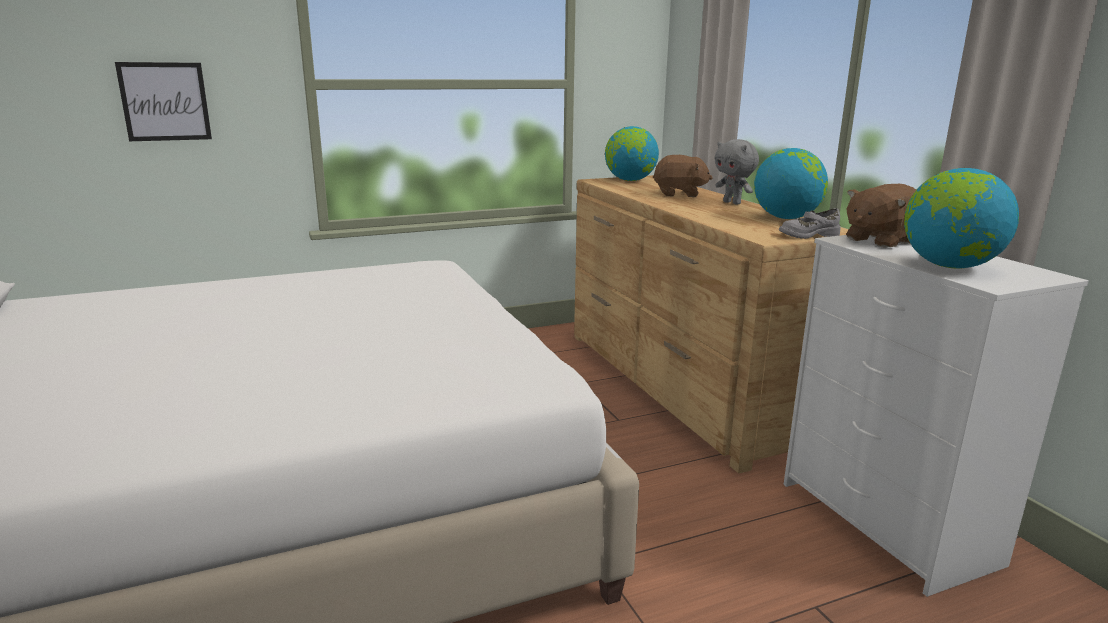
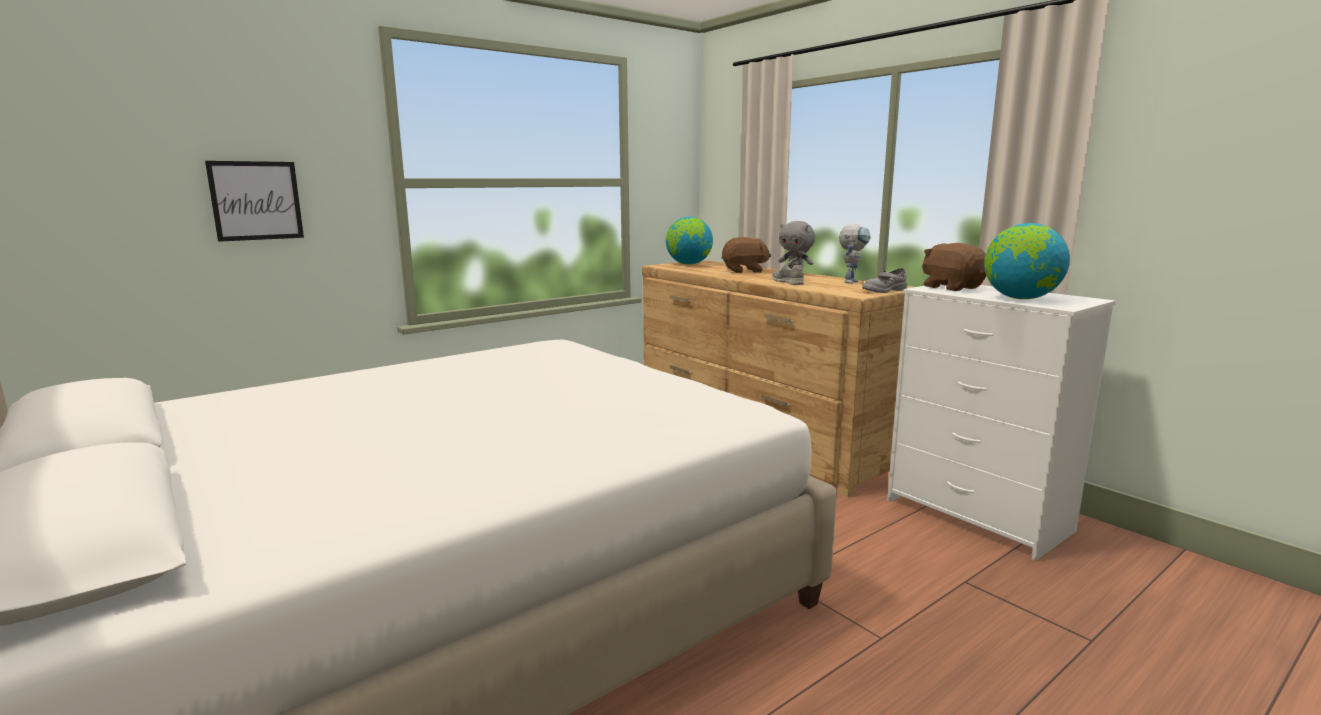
camera: 15 degrees left, 5 degrees down
(708, 213) = (787, 282): none -> grey shoe
(786, 218) = (851, 281): globe -> toy robot
(881, 240) = (952, 287): brown plush toy -> brown plush toy turned 105 degrees clockwise

